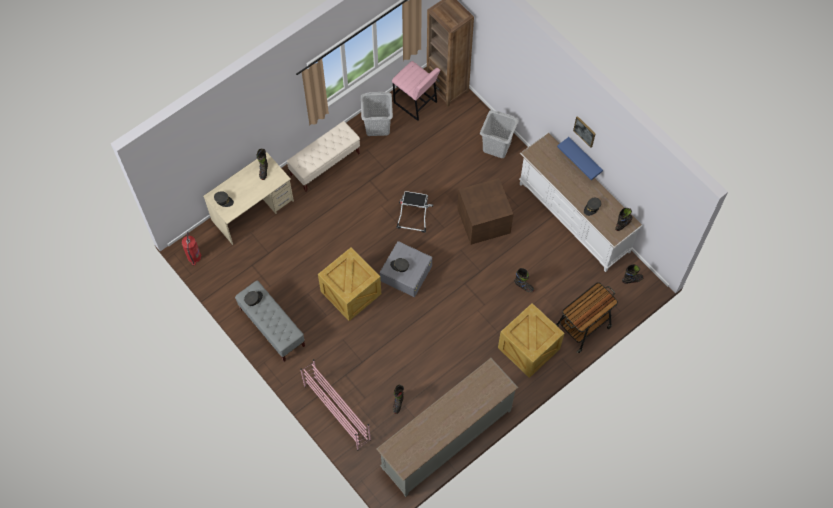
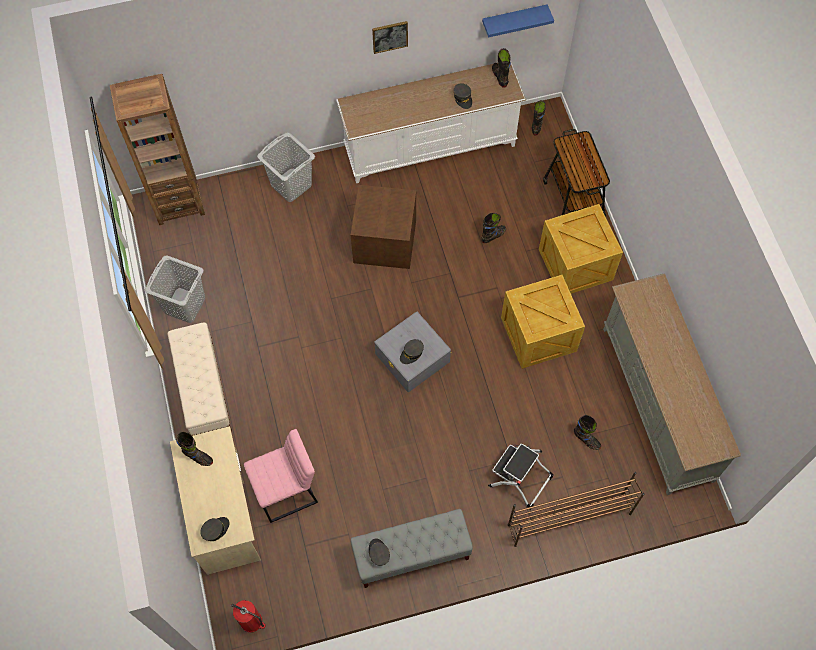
camera: 65 degrees left, 0 degrees up
(337, 412) = (568, 519): pink shoe rack -> brown shoe rack
(351, 293) = (409, 435): crate -> crate (539, 335)
(414, 215) = (336, 315): step ladder -> step ladder (520, 478)
(416, 103) = (178, 247): pink chair -> pink chair (287, 491)
(584, 157) = (400, 71): blue shelf -> blue shelf (514, 19)

